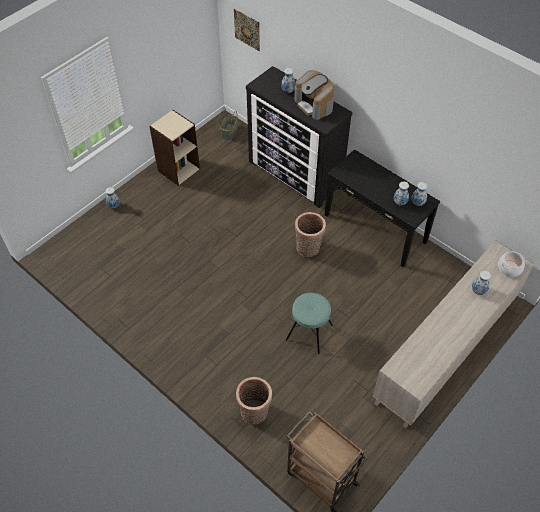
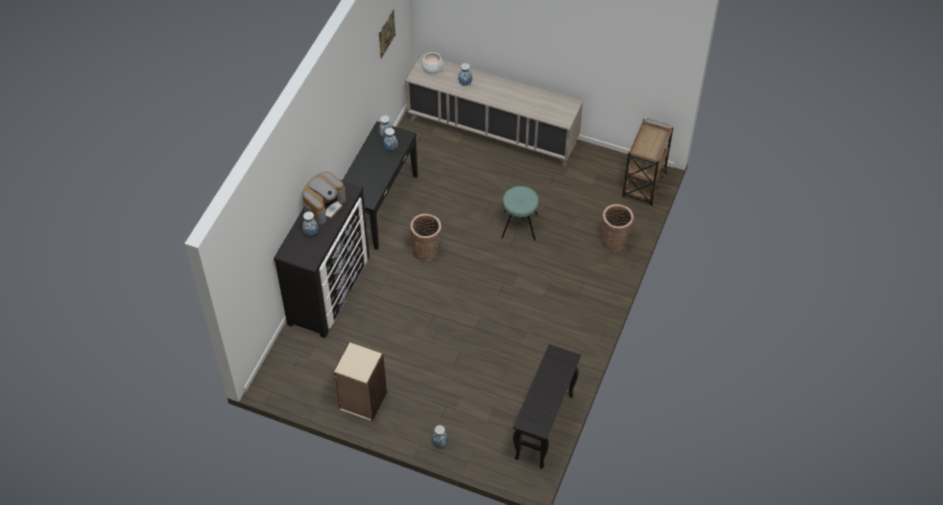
camera: 110 degrees left, 0 degrees up
(84, 278) = (544, 427): none -> black console table
(229, 132) = (284, 372): basket -> none
(247, 29) = (249, 273): picture -> picture (386, 33)

